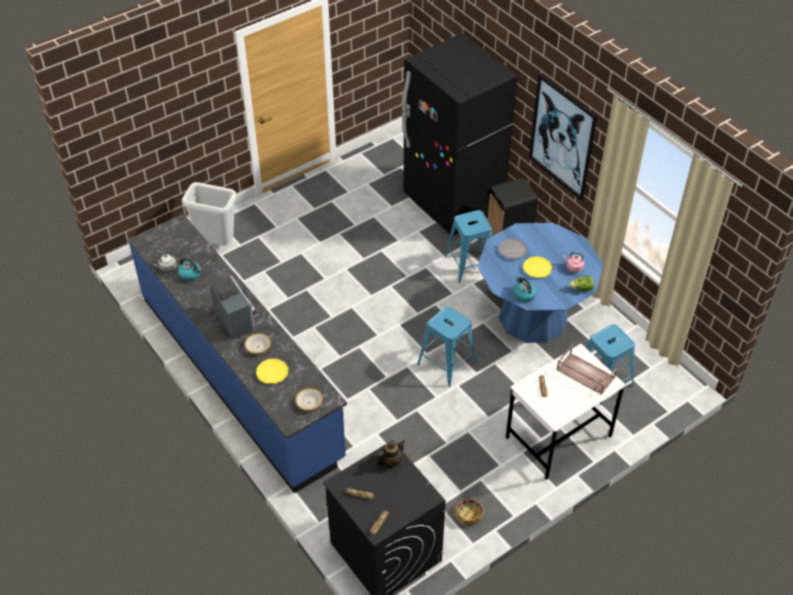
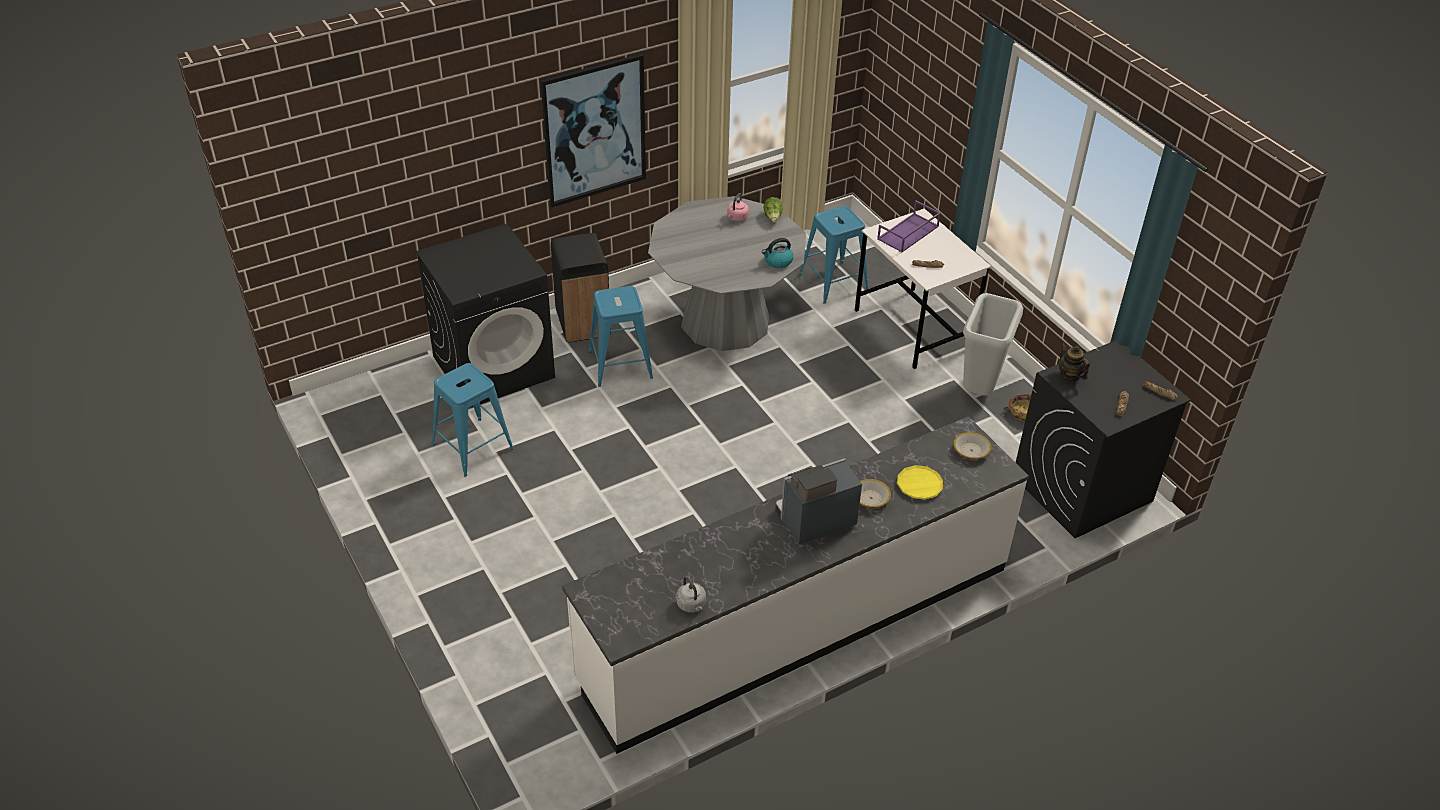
camera: 85 degrees left, 5 degrees down
(190, 274) = (712, 574): kettle -> none
(217, 243) = (502, 648): grey trash can -> grey trash can (978, 389)
(240, 376) = (796, 623): blue counter -> white counter
(447, 363) = (793, 405): blue stool -> blue stool (472, 446)
(453, 203) = (494, 366): black fridge -> black washing machine
(512, 250) = (699, 260): grey plate -> none
(533, 317) = (725, 321): blue dining table -> grey dining table
(537, 269) = (734, 245): yellow plate -> none
(584, 374) = (908, 233): brown tray -> purple tray

